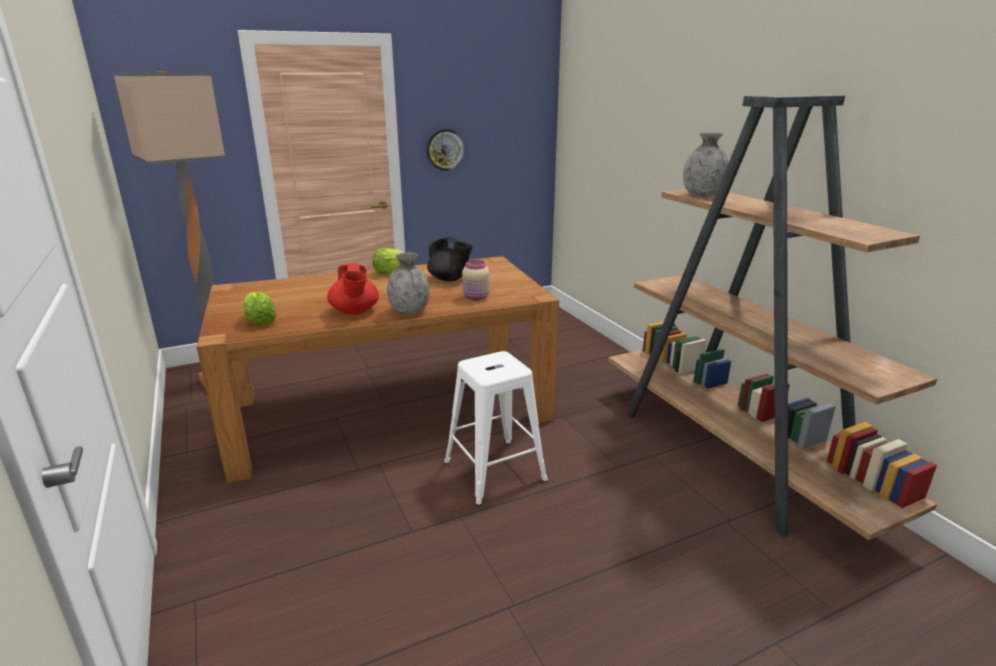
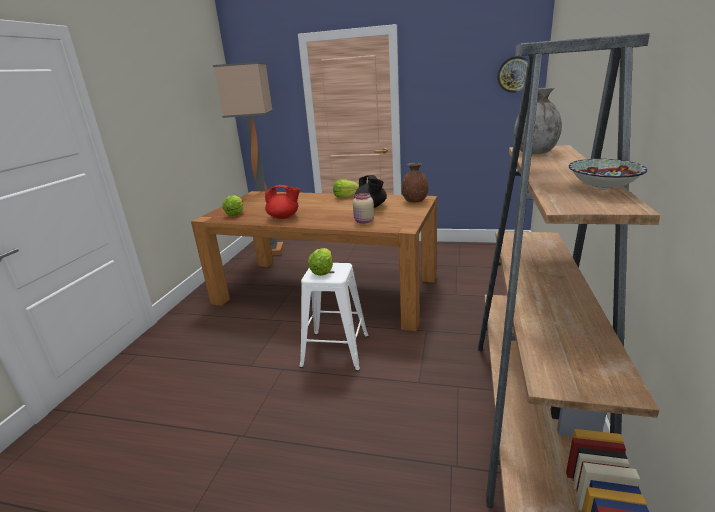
camera: 40 degrees right, 0 degrees up
(355, 312) = (284, 217): red teapot -> red teapot turned 105 degrees counterclockwise
(410, 311) = (310, 223): grey vase -> none
(445, 149) = (435, 110): wall clock -> wall clock (514, 74)
(488, 367) = (322, 271): none -> lettuce
(489, 265) = (414, 201): none -> brown vase
(842, 221) = (603, 188): none -> bowl

